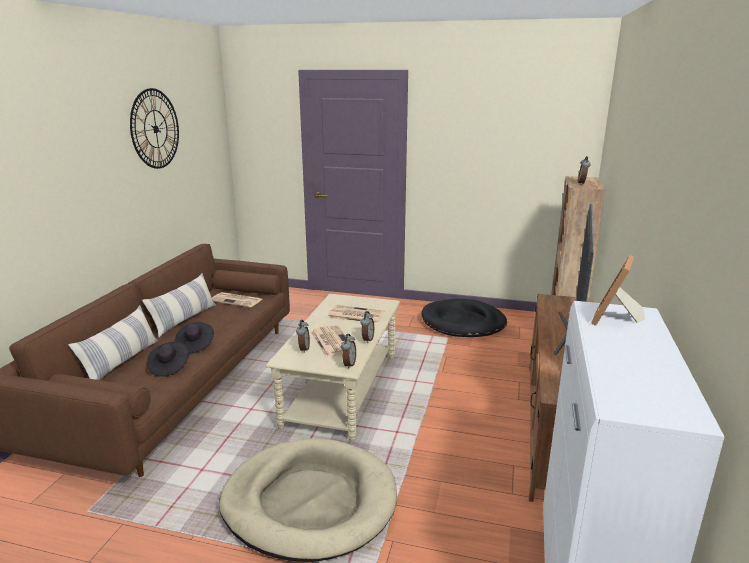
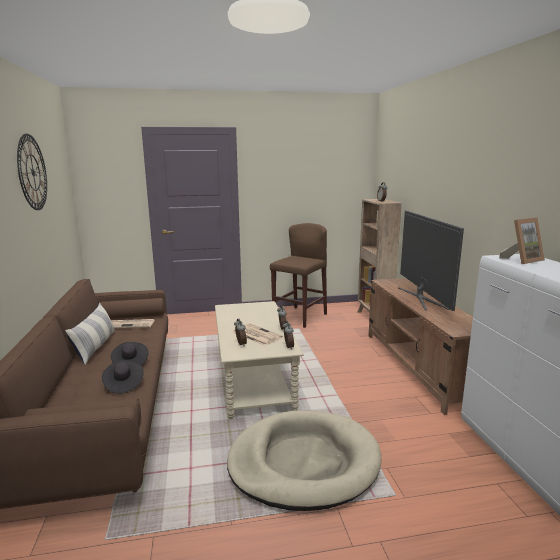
camera: 25 degrees left, 5 degrees down
(121, 362) = (67, 391): pillow -> none
(355, 315) = (253, 315): newspaper -> none
(463, 322) = (300, 317): black dog bed -> brown stool
(614, 320) = (522, 260): picture frame -> picture frame turned 120 degrees counterclockwise

